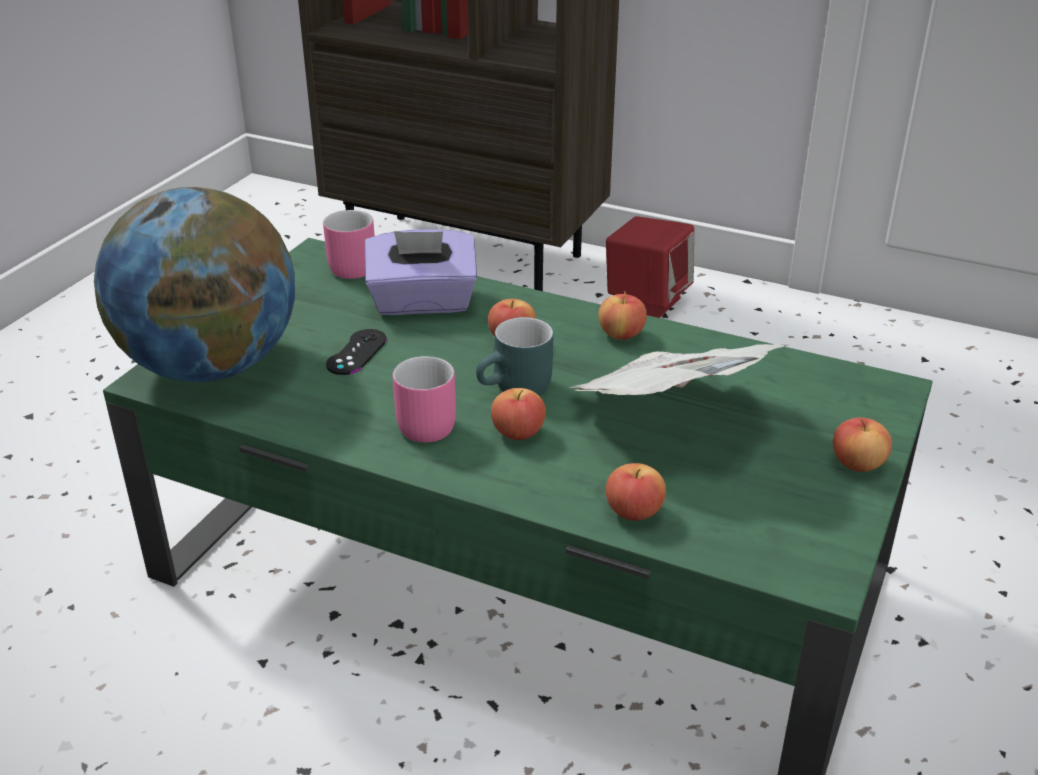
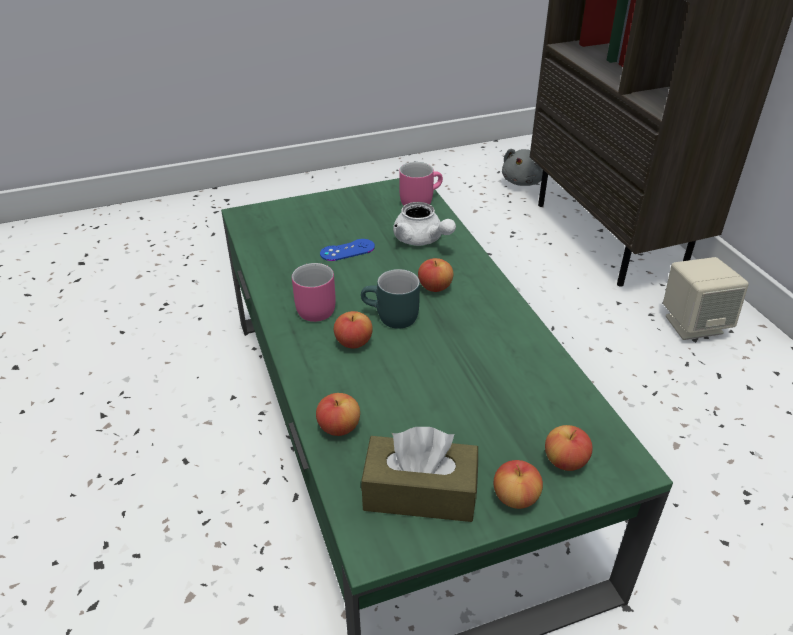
camera: 45 degrees right, 5 degrees up
(211, 366) = (276, 221): globe -> none
(299, 238) = (523, 181): none -> grey plush toy
(356, 352) = (347, 250): black game controller -> blue game controller
(422, 302) = (421, 240): purple tissue box -> white teapot
(621, 334) = (501, 320): apple -> apple (565, 461)
(647, 302) = (693, 324): red speaker -> beige speaker
(670, 413) = (451, 385): newspaper -> none
(788, 512) = (420, 493): none -> brown tissue box

